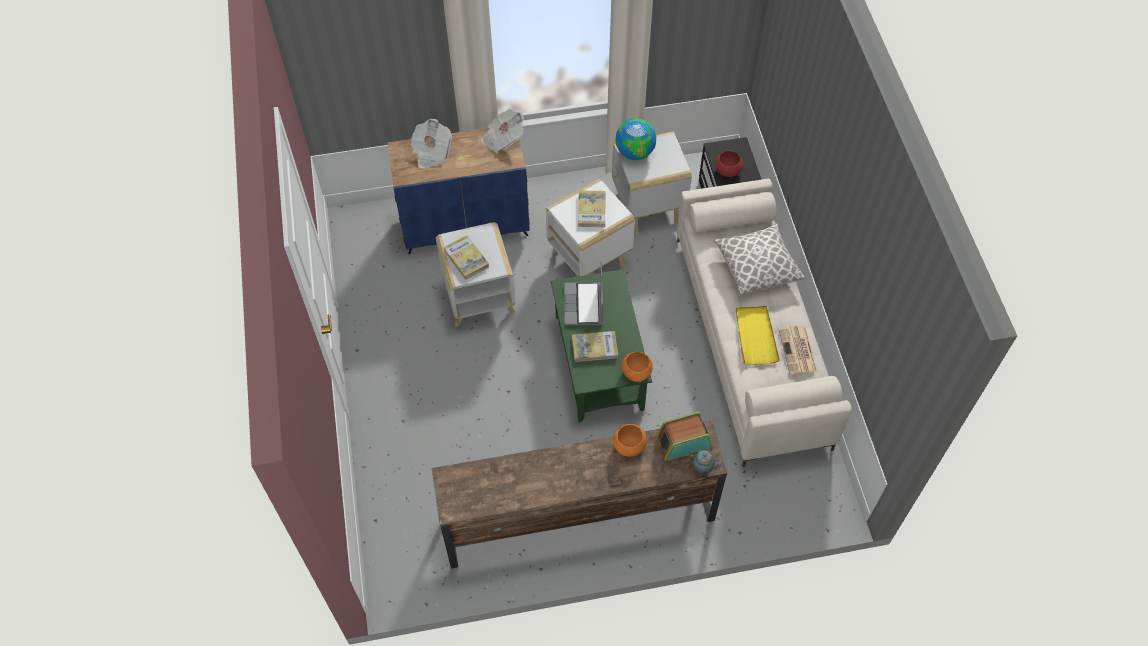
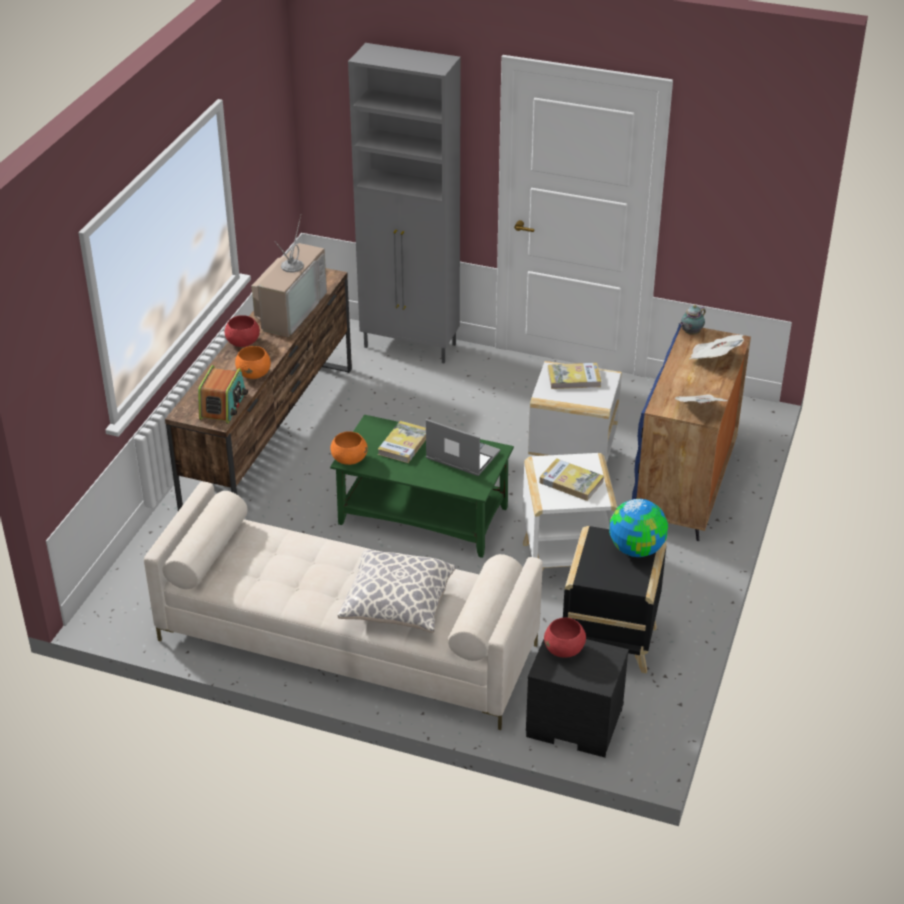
camera: 120 degrees right, 20 degrees down
(382, 487) = (411, 346): none -> grey cabinet
(520, 477) = (290, 310): none -> television
(592, 483) = (242, 343): none -> red bowl
(648, 207) = (607, 642): white side table -> black side table
(703, 468) = (185, 407): teapot -> teapot (690, 333)
(755, 336) = (310, 561): yellow tray -> none
(798, 351) = (261, 585): newspaper -> none

